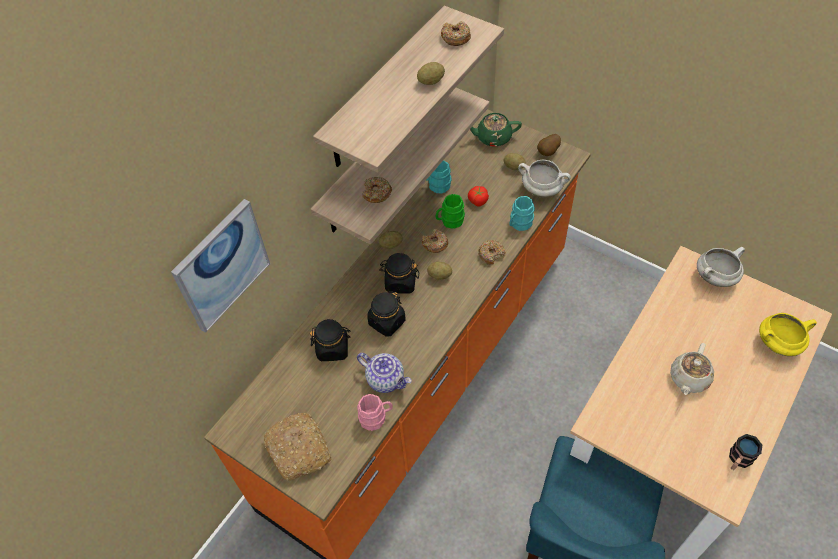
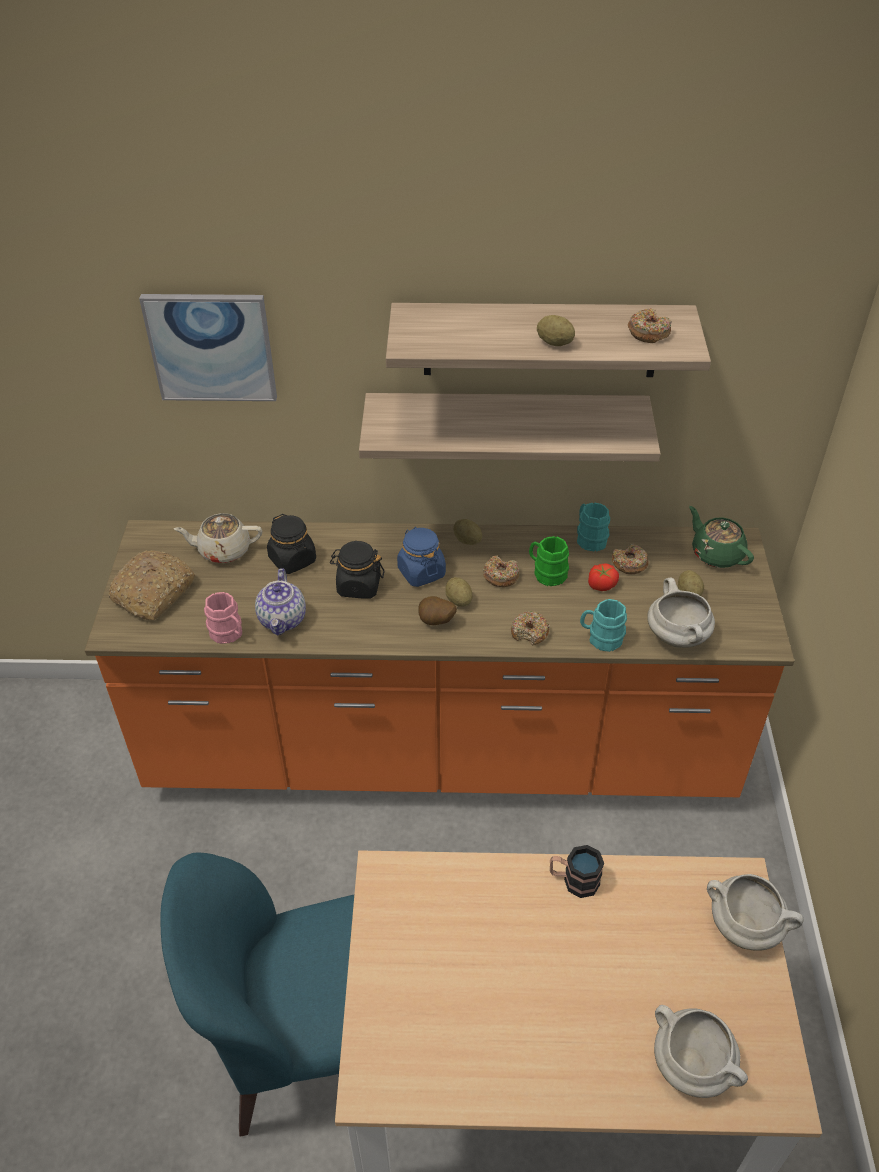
camera: 55 degrees right, 10 degrees down
(376, 193) = (427, 427): donut -> donut (629, 564)
(400, 282) = (421, 572): black jar -> blue jar
(548, 152) = (748, 616): potato -> potato (436, 622)
(689, 378) = (535, 960): beige teapot -> beige teapot (223, 550)
(738, 460) = (441, 1080): mug -> mug (573, 880)
(778, 343) = (693, 1065): yellow cooking pot -> white cooking pot

